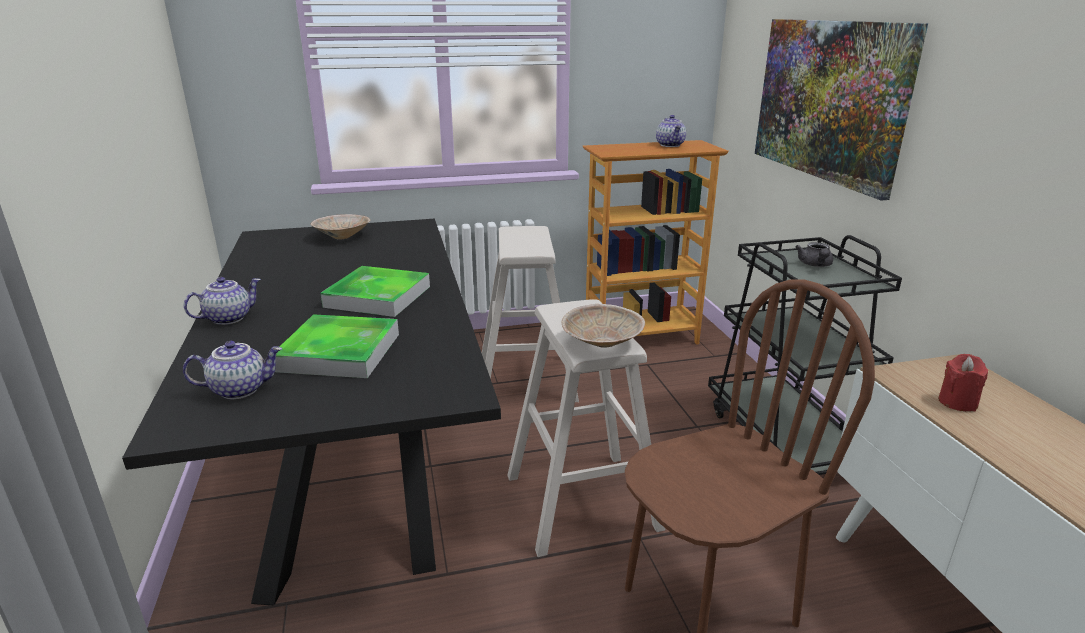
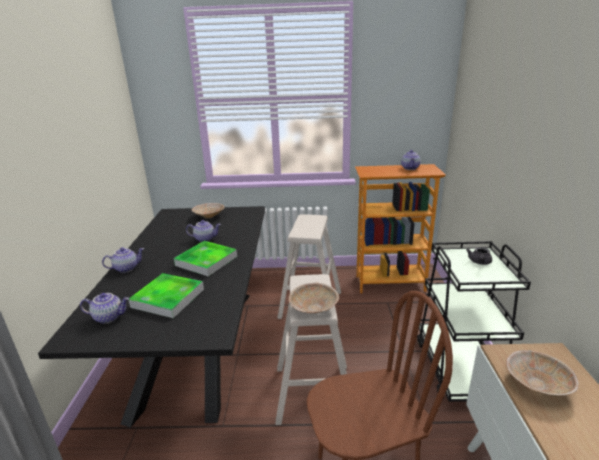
camera: 15 degrees right, 0 degrees up
(355, 267) = (205, 239): none -> teapot
(828, 100) = (502, 152): picture -> none
(957, 402) = (536, 383): red candle -> beige bowl

